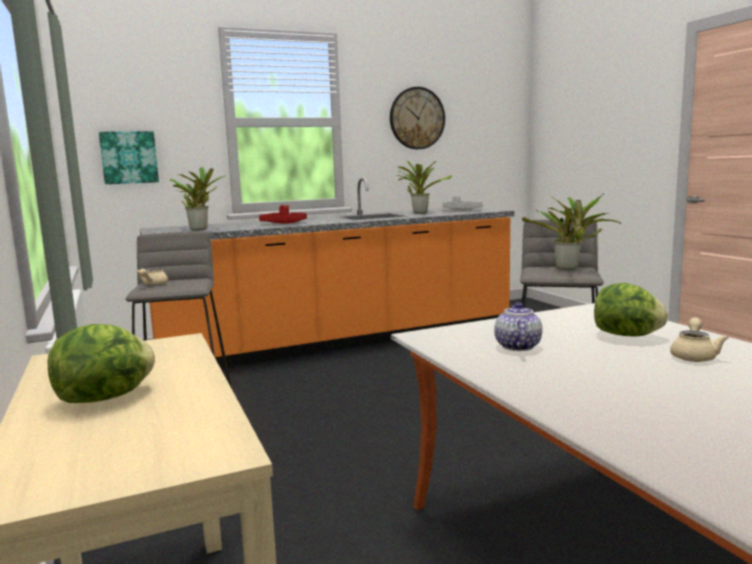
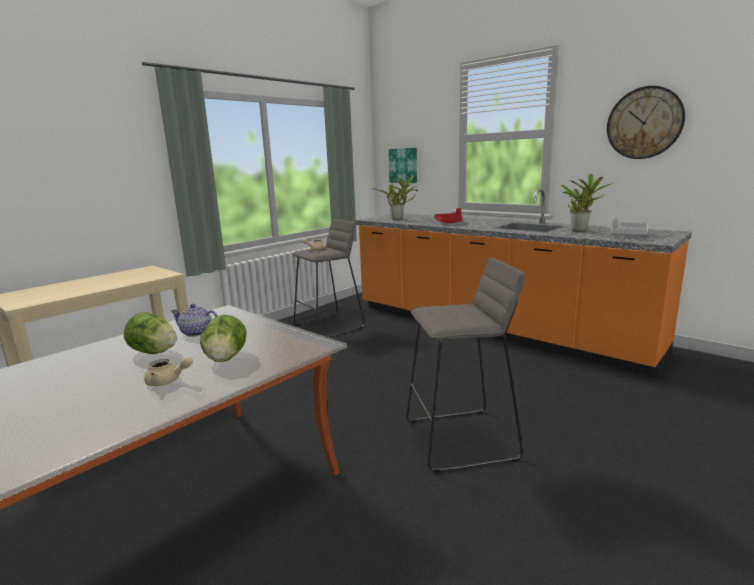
camera: 65 degrees right, 5 degrees up
(106, 398) = (89, 283): lettuce -> lettuce (154, 352)
(517, 346) = (196, 333): teapot -> teapot turned 150 degrees counterclockwise
(569, 269) = (466, 316): potted plant -> none

